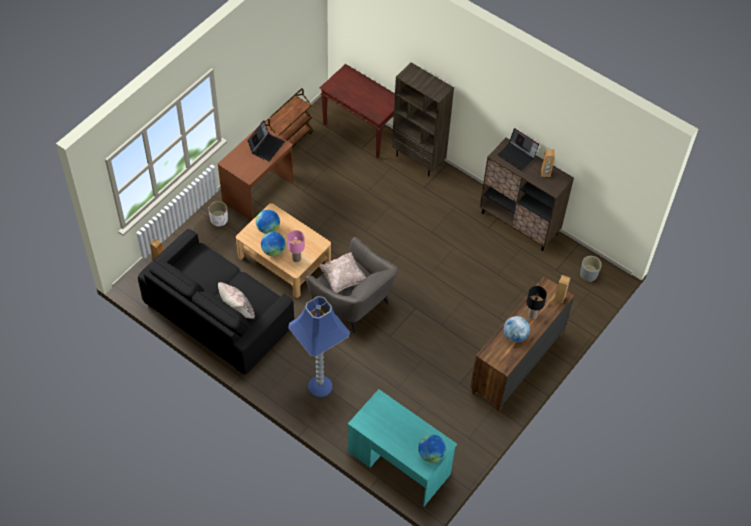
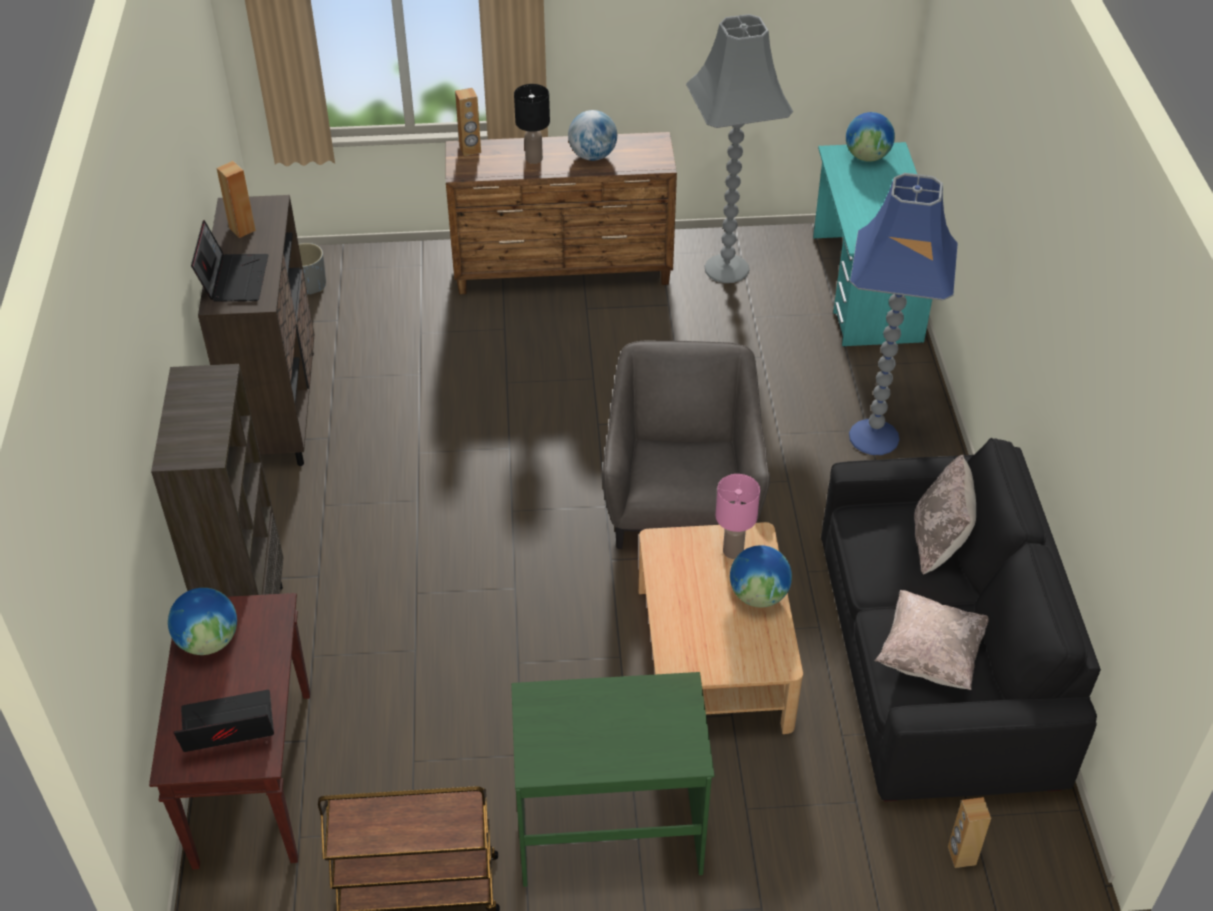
camera: 130 degrees left, 10 degrees down
(219, 220) = (751, 839): white planter -> none
(258, 192) = (609, 827): brown desk -> green desk
(266, 146) = (568, 723): laptop -> laptop (226, 729)
(268, 229) = (722, 641): globe -> globe (208, 641)
(343, 278) = (692, 467): beige pillow -> beige pillow (929, 656)
(462, 423) = (727, 268): none -> grey floor lamp

